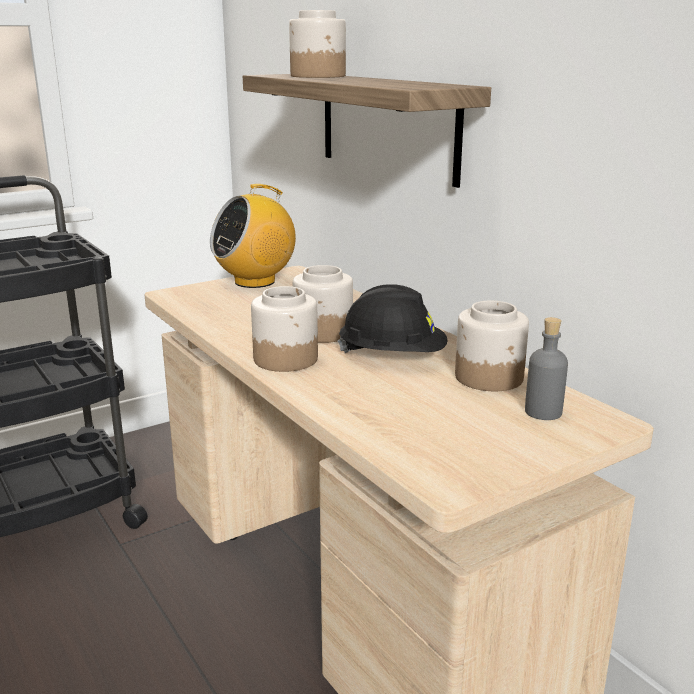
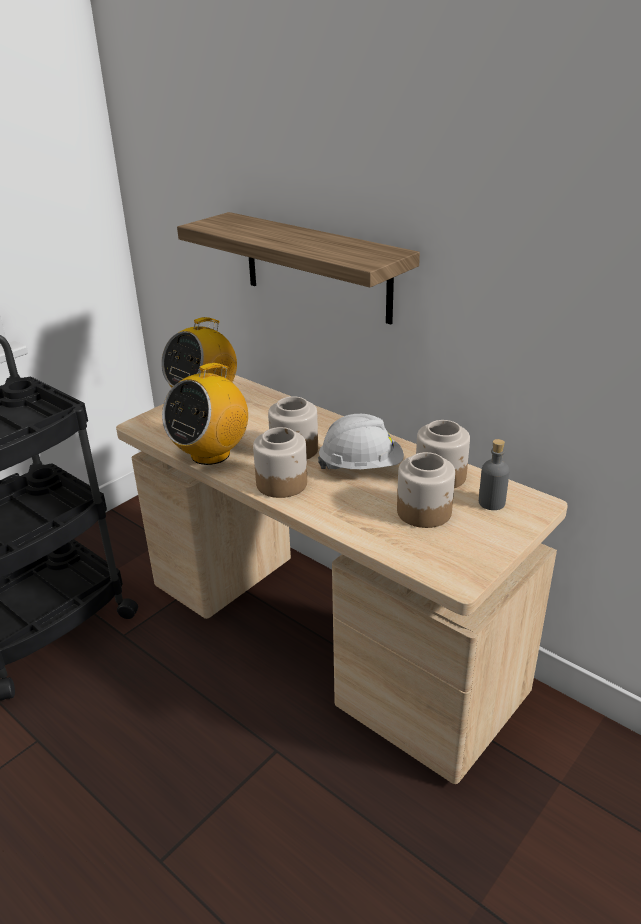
camera: 15 degrees left, 10 degrees up
(225, 325) = (210, 454): none -> radio
(318, 76) = (251, 227): jar -> jar (424, 512)
(392, 357) = (361, 467): black hard hat -> white hard hat

